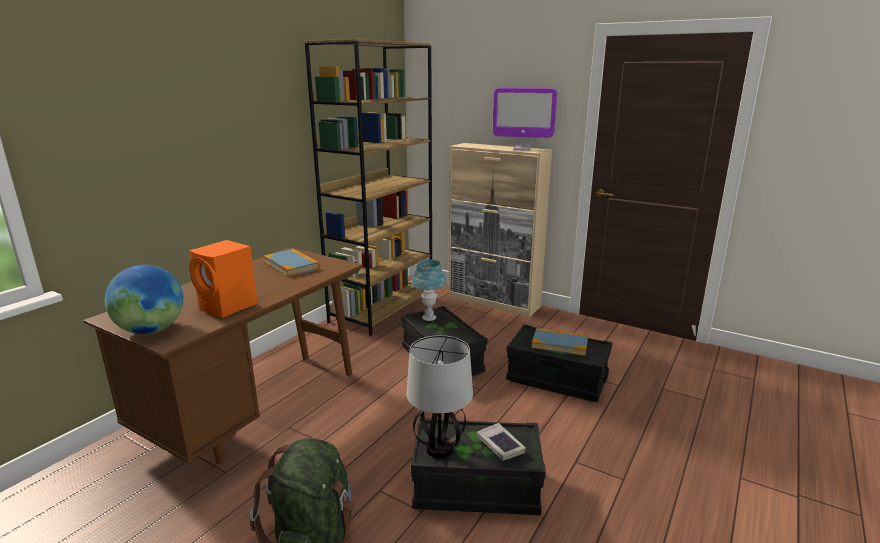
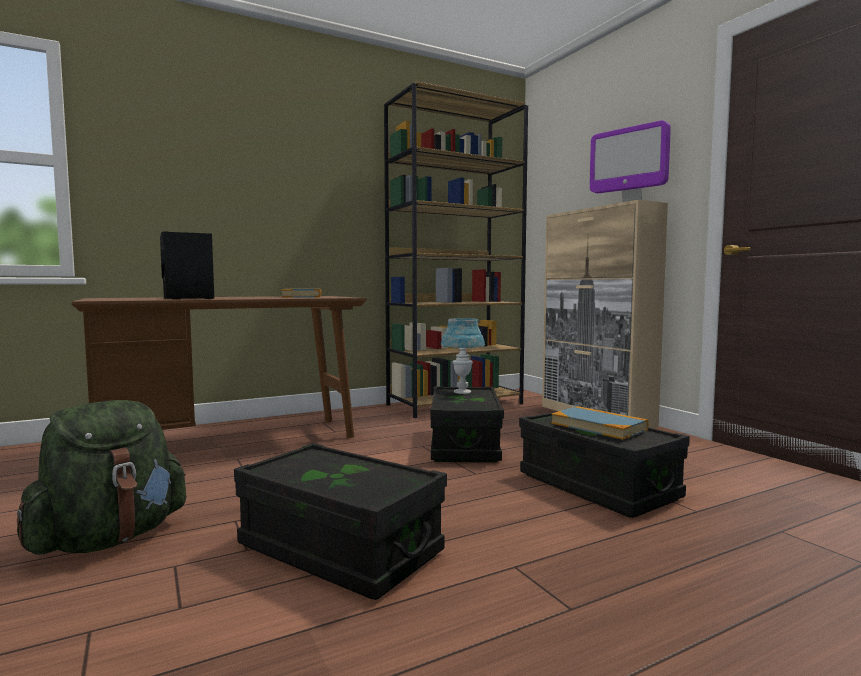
camera: 30 degrees right, 15 degrees down
(151, 330) = (104, 299): globe -> none
(229, 307) = (189, 298): orange speaker -> black speaker
(440, 449) = (290, 468): table lamp -> none
(500, 445) = (362, 479): book -> none

